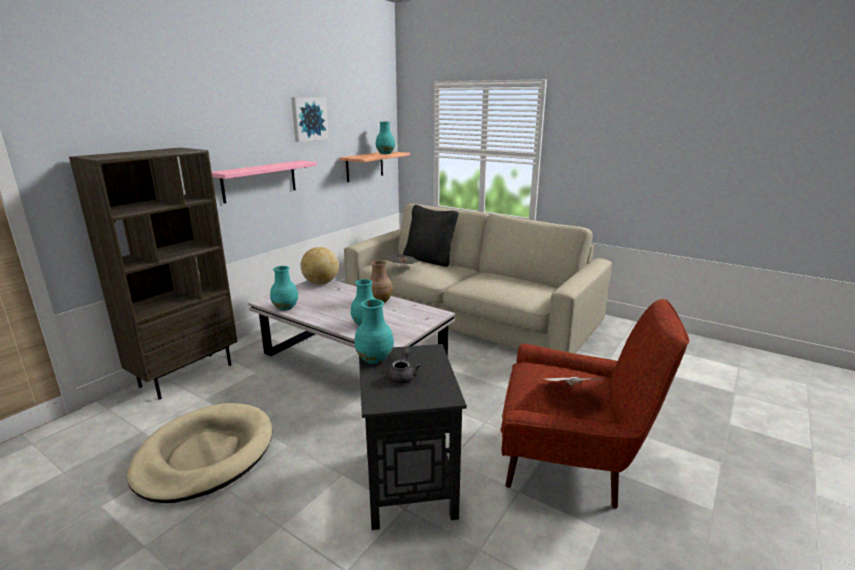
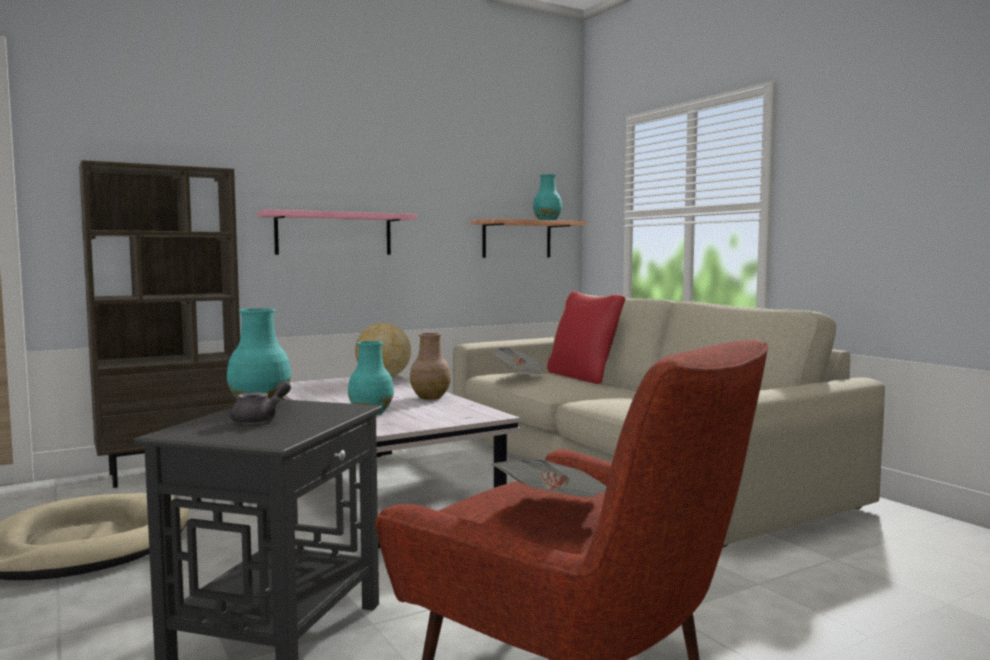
camera: 25 degrees right, 15 degrees down
(285, 308) = (300, 391): turquoise vase -> none
(309, 119) = (422, 162): picture -> none
(430, 260) = (583, 377): black pillow -> red pillow

